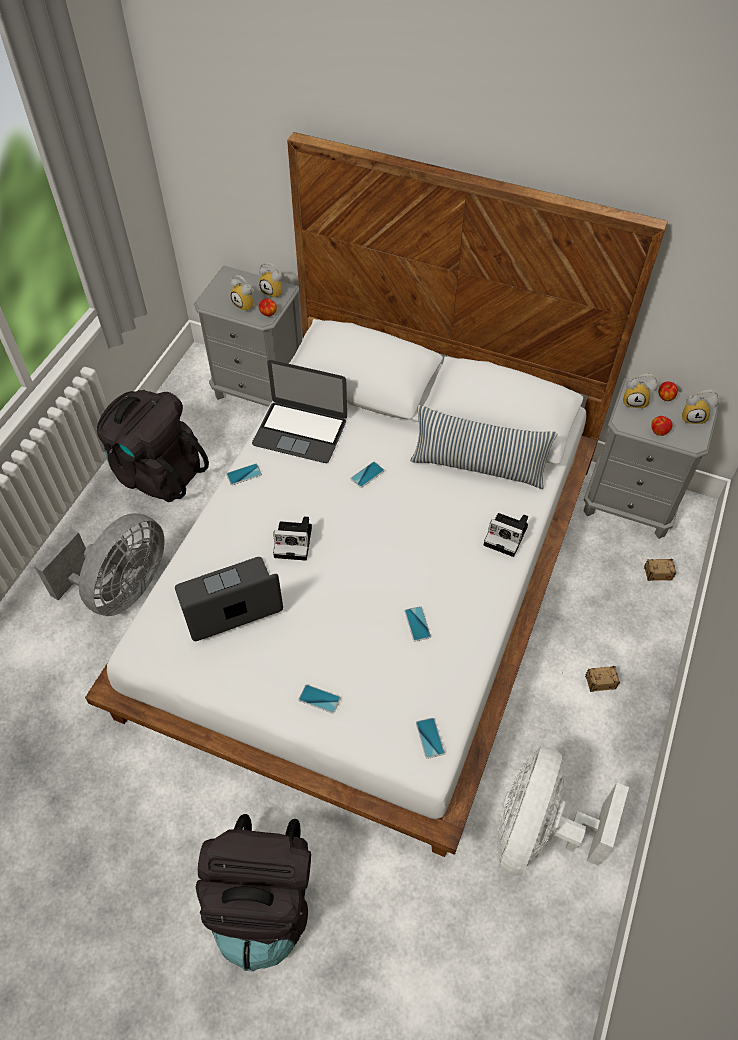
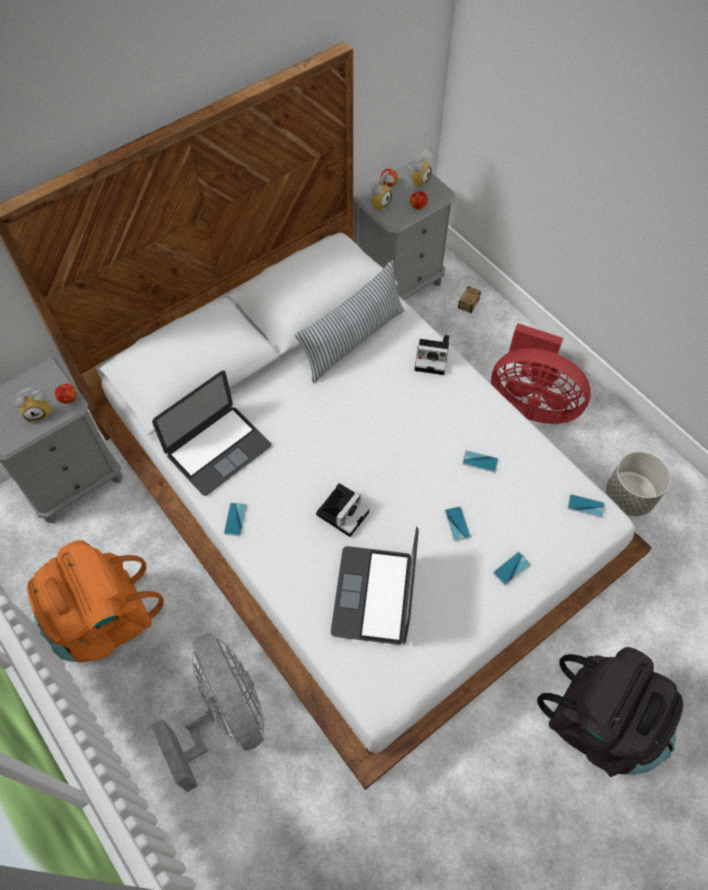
camera: 60 degrees left, 5 degrees up
(157, 472) = (103, 621): black backpack -> orange backpack
(274, 292) = (43, 380): alarm clock -> none
(367, 475) = (306, 421): phone -> phone (457, 524)
(507, 536) = (433, 358): camera -> camera turned 45 degrees clockwise
(538, 831) = (629, 497): white fan -> grey planter
(582, 684) = (530, 403): storage box -> red fan

